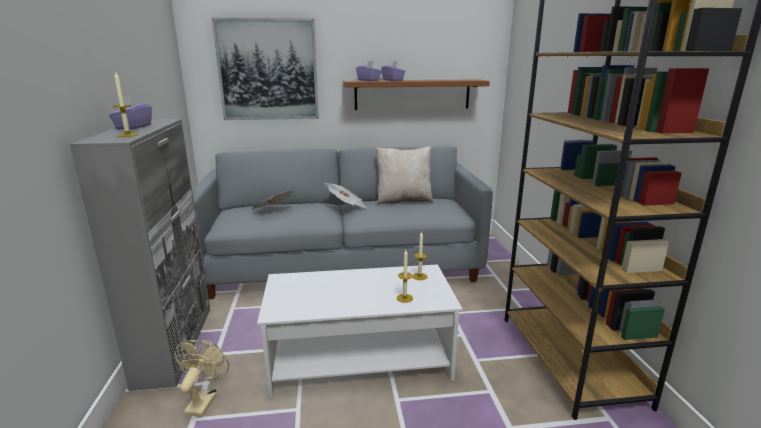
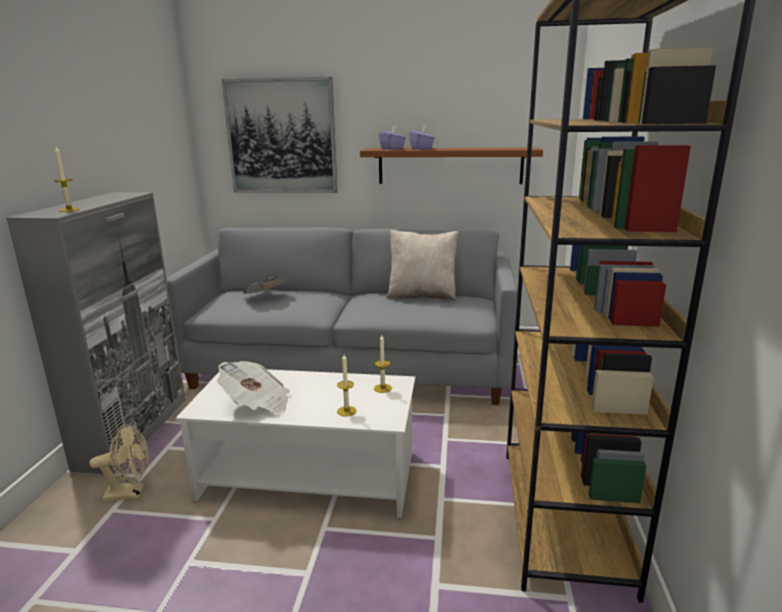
camera: 15 degrees right, 0 degrees up
(133, 127) = (91, 201): purple tissue box -> none
(203, 400) = (130, 493): beige fan -> beige fan turned 60 degrees clockwise
(347, 206) = (350, 298): newspaper -> newspaper (257, 404)

